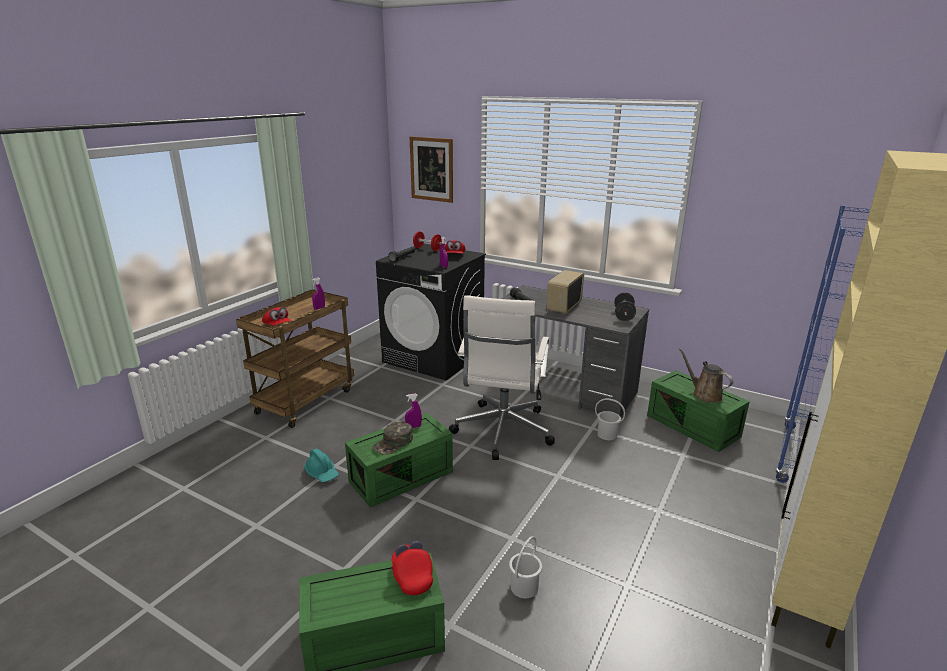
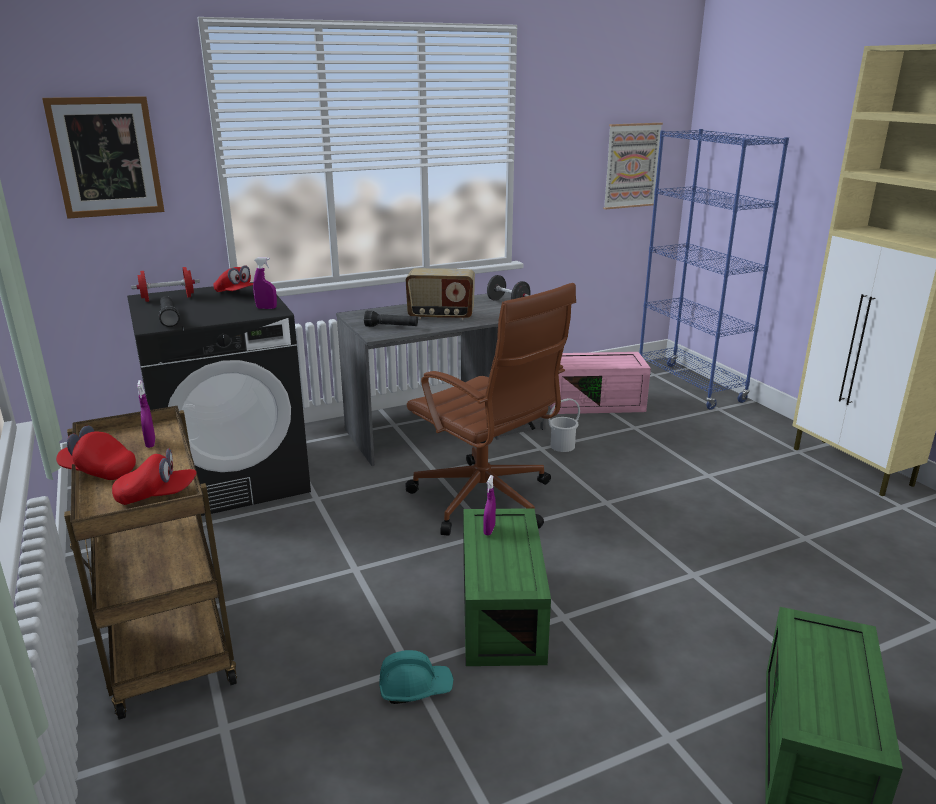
camera: 55 degrees left, 0 degrees up
(393, 443) = (513, 558): green cap -> none
(412, 576) = (820, 634): red cap -> red cap (99, 471)
(502, 432) = (485, 501): white office chair -> brown office chair
(525, 587) = (778, 598): white bucket -> none
(563, 307) = (441, 316): radio -> radio turned 60 degrees counterclockwise
(694, 426) = (595, 402): green storage box -> pink storage box
(704, 394) = (607, 361): brown watering can -> none
(819, 233) = (631, 165): none -> picture

